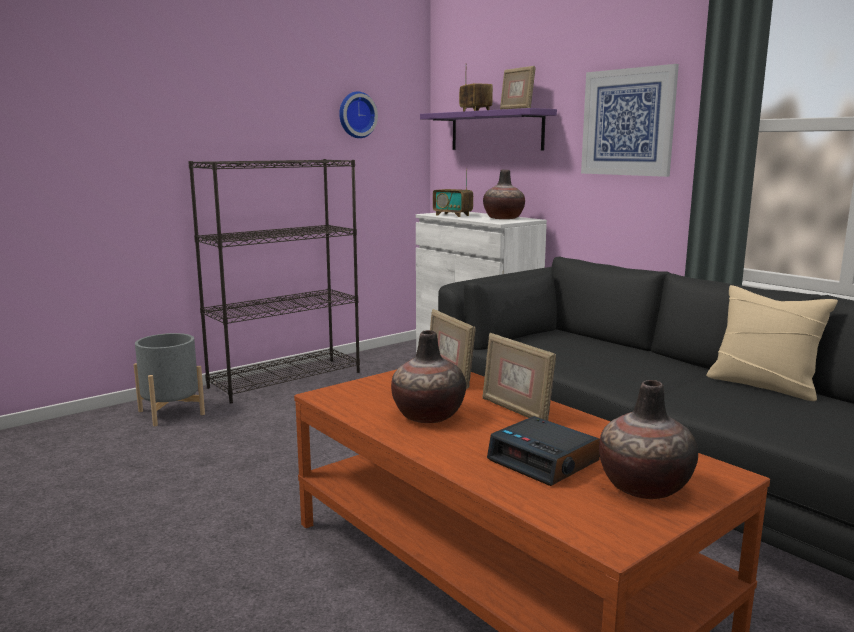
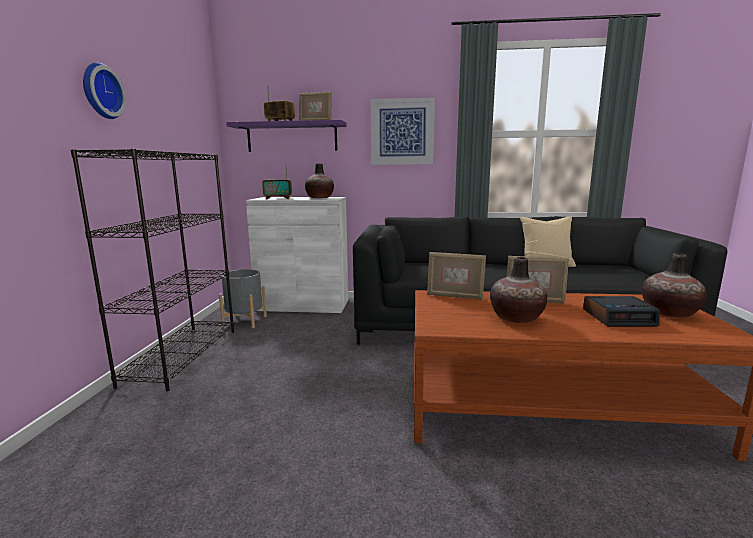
camera: 45 degrees left, 0 degrees up
(171, 412) = (119, 422): grey planter -> grey planter (245, 321)
(356, 115) = (181, 118): wall clock -> wall clock (100, 91)

